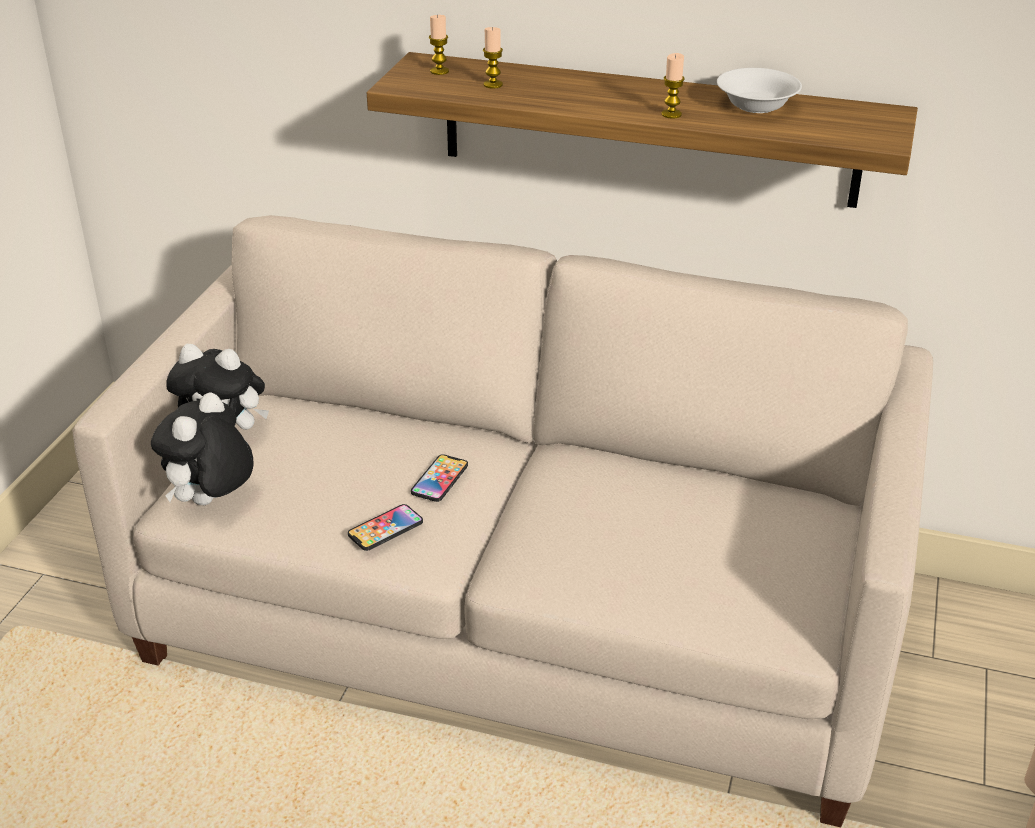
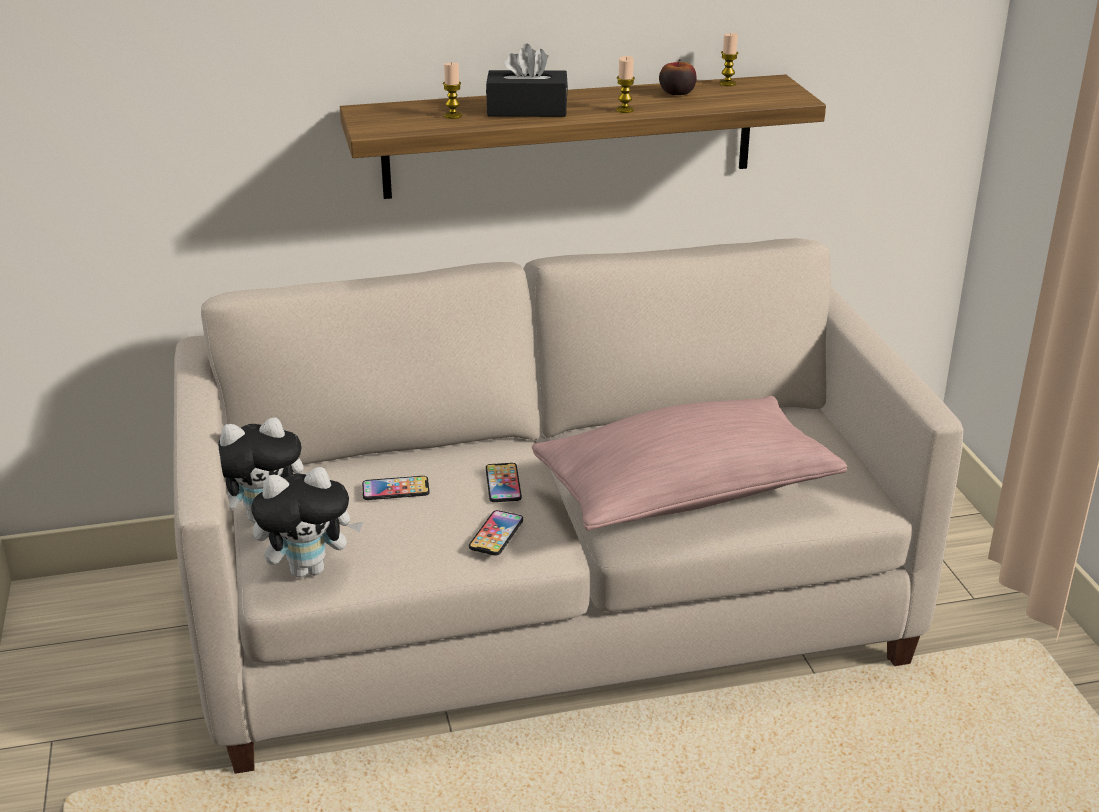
camera: 30 degrees left, 5 degrees down
(211, 502) = (309, 569): plush toy -> plush toy turned 105 degrees counterclockwise
(340, 451) = (395, 489): none -> phone
(439, 71) = (392, 114): candle -> candle (727, 83)
(573, 93) = (527, 110): none -> black tissue box
(604, 552) = (685, 493): none -> pink pillow
(756, 105) = (677, 93): white bowl -> apple

